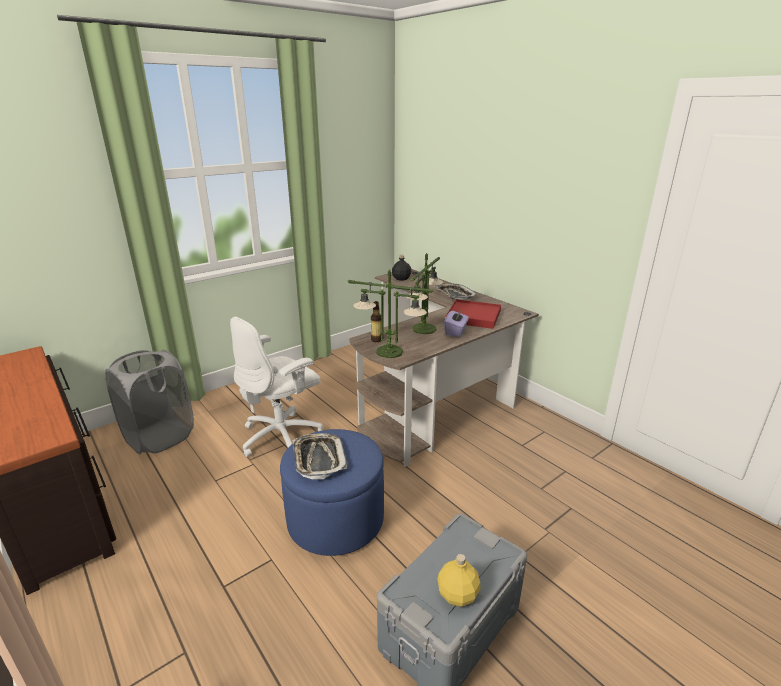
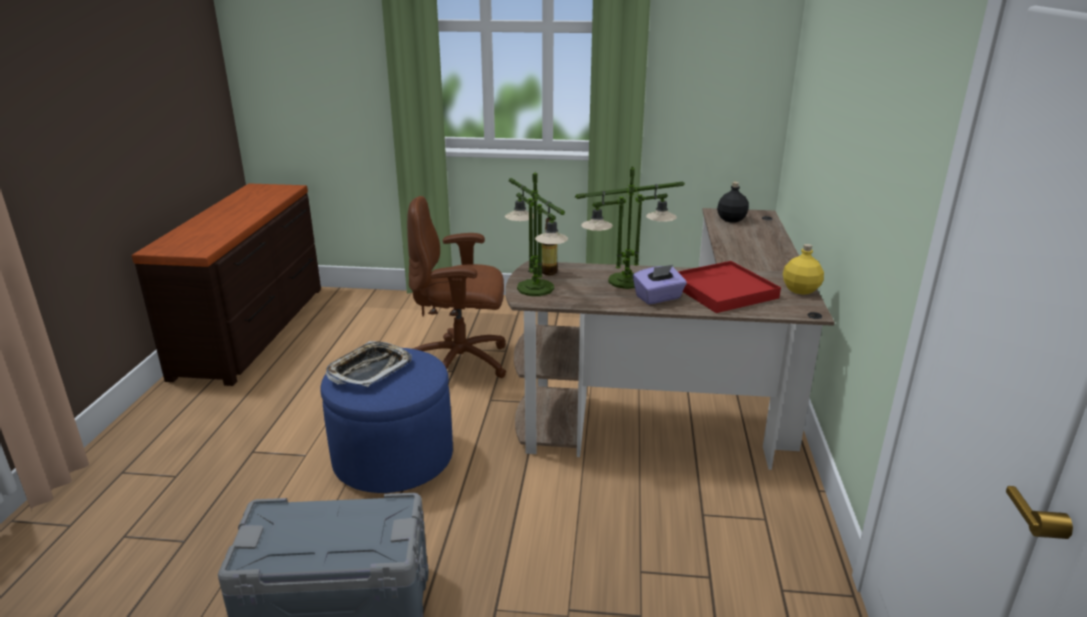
camera: 45 degrees right, 0 degrees up
(159, 437) = (374, 315): grey laundry basket -> none
(282, 436) = (462, 363): white office chair -> brown office chair
(454, 295) = (760, 258): tray -> none
(457, 594) = (299, 548): yellow bottle -> yellow bottle (801, 290)

